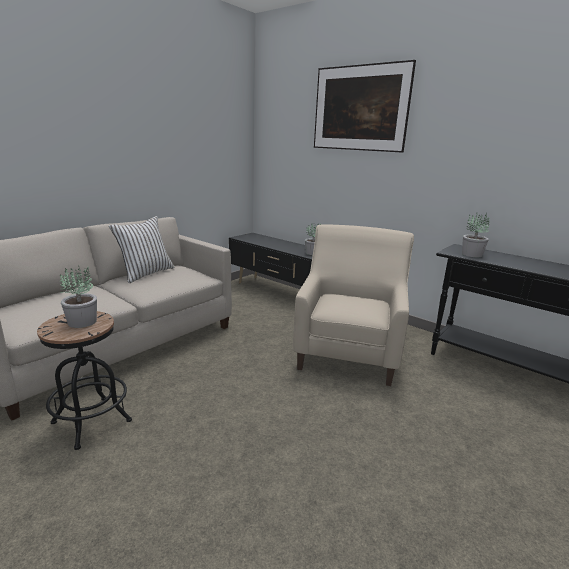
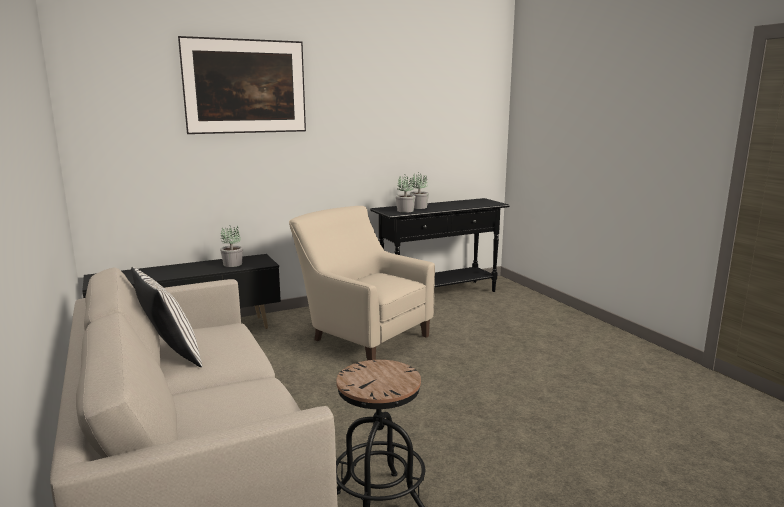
camera: 65 degrees left, 5 degrees down
(82, 321) = (373, 374): potted plant -> potted plant (418, 207)

